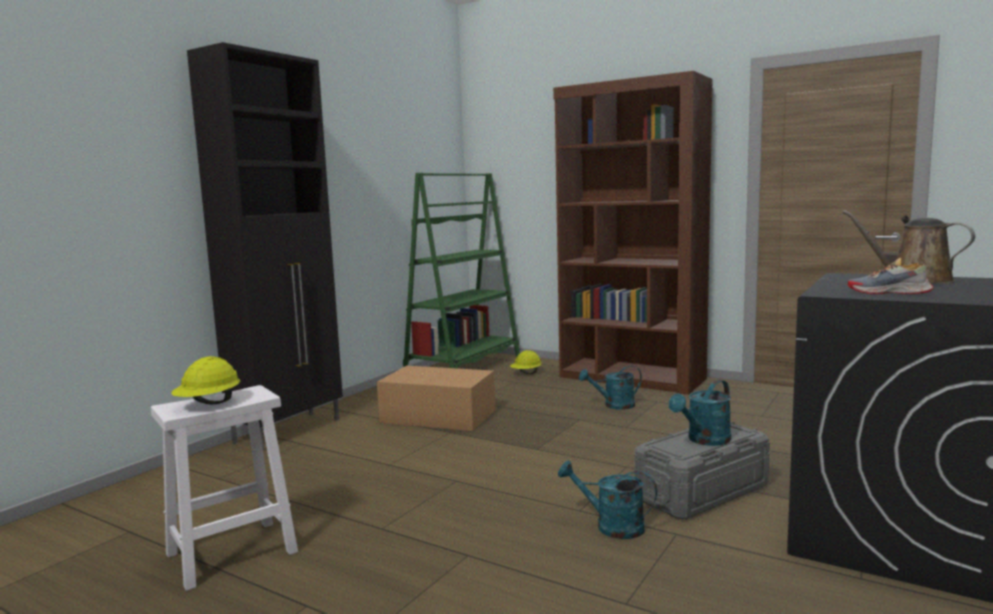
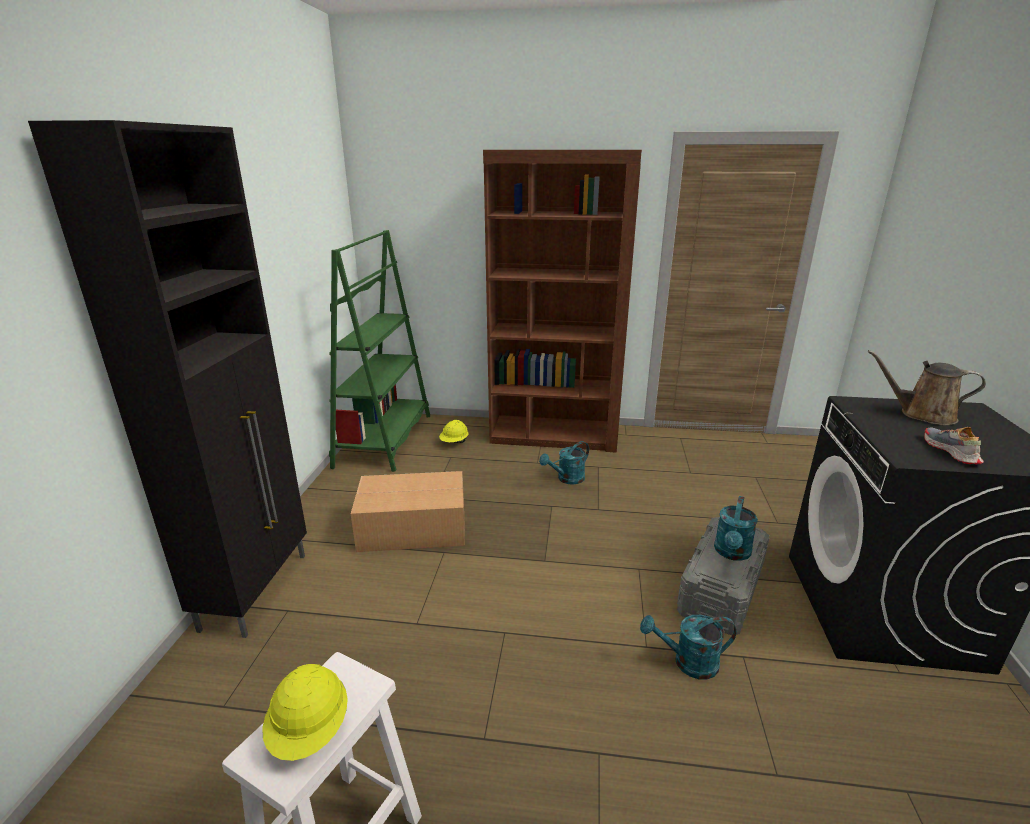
camera: 25 degrees left, 15 degrees up
(889, 293) = (950, 451): shoe -> shoe turned 90 degrees clockwise

